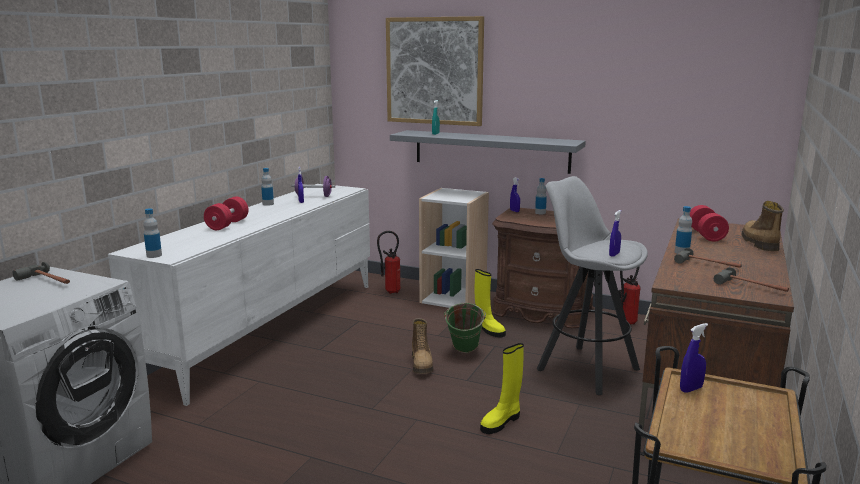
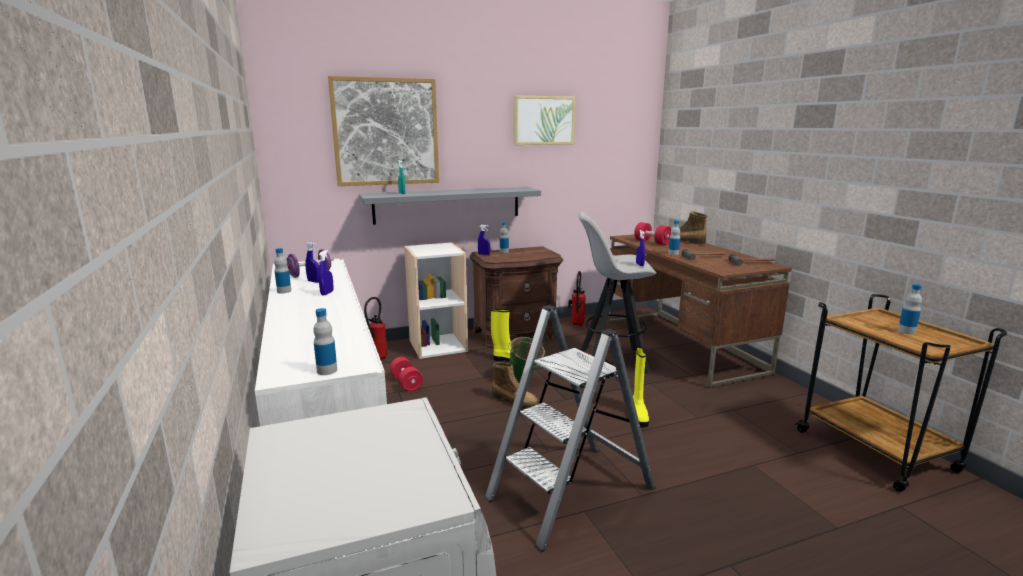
camera: 45 degrees left, 0 degrees up
(47, 281) = (325, 440): hammer -> none
(227, 224) = (306, 319): red dumbbell -> red dumbbell (406, 383)
(329, 442) = (572, 492): none -> grey step ladder
(612, 61) = (543, 120): none -> picture
(691, 389) = (855, 323): blue spray bottle -> blue spray bottle (327, 293)
(732, 423) = (906, 331): none -> bottle

